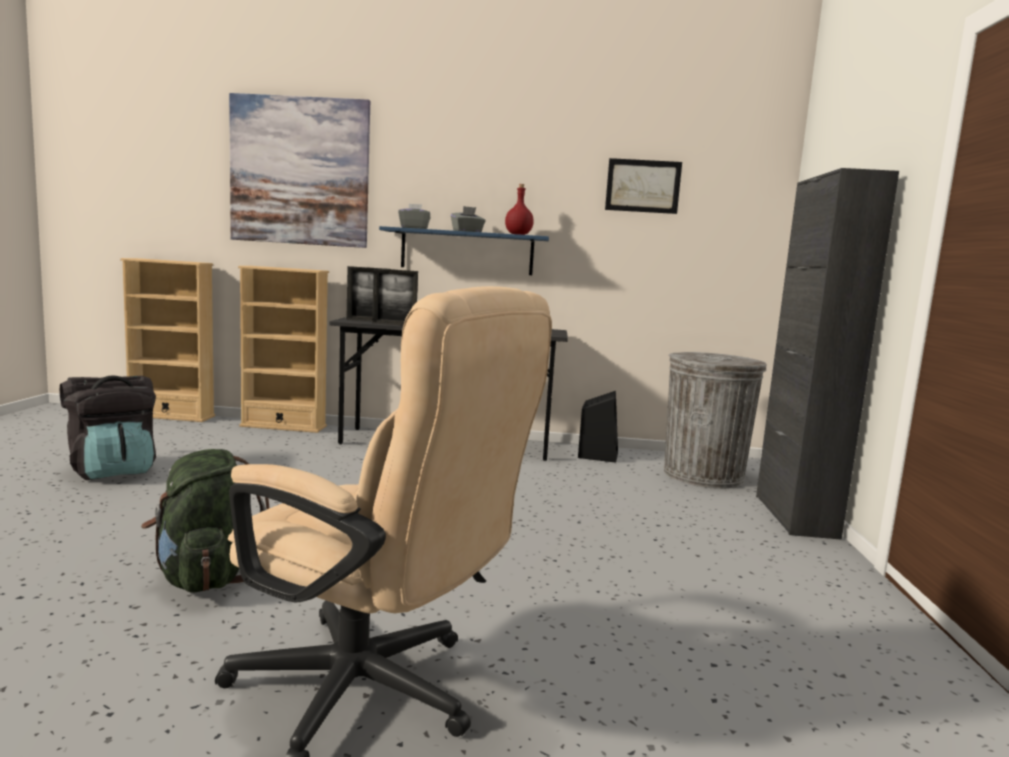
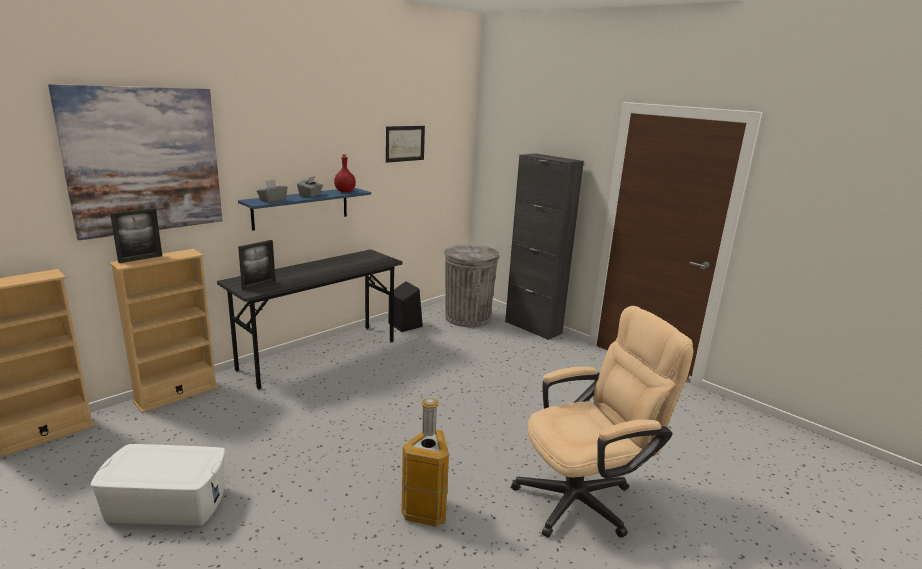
camera: 50 degrees left, 10 degrees up
(112, 470) = (167, 503): black backpack -> white storage box
(206, 577) = (426, 510): green backpack -> trash can
(394, 324) = (291, 285): picture frame -> picture frame (140, 259)

